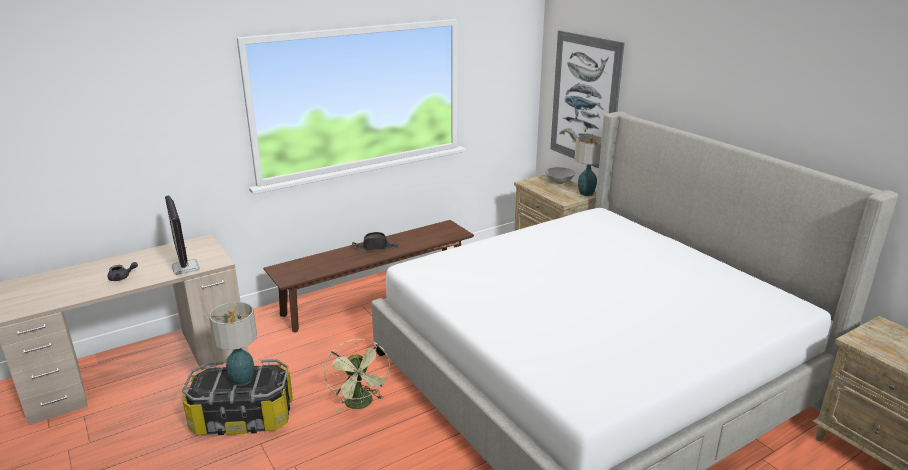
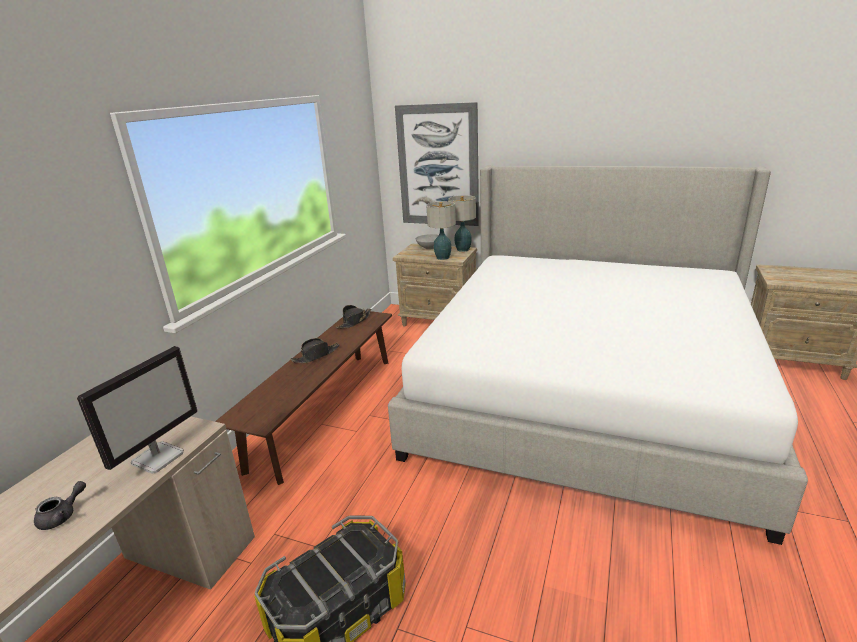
camera: 35 degrees left, 0 degrees up
(186, 268) = (158, 457): monitor -> monitor turned 90 degrees counterclockwise
(243, 379) = (337, 562): table lamp -> table lamp (442, 257)
(361, 404) = (446, 518): green fan -> none
(436, 231) = (354, 321): none -> black hat

